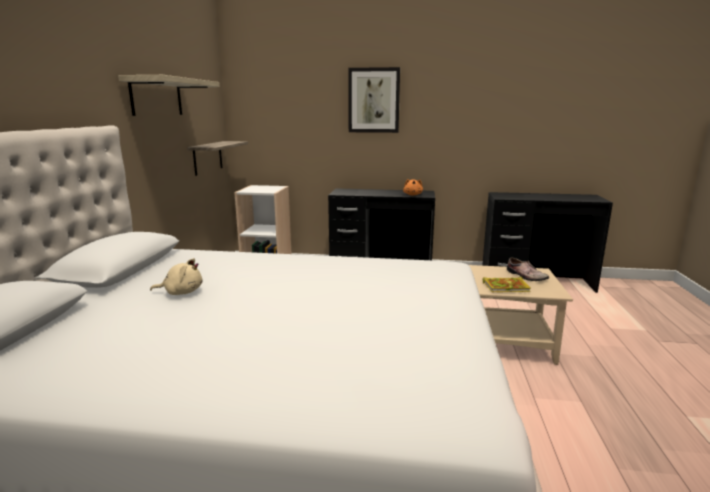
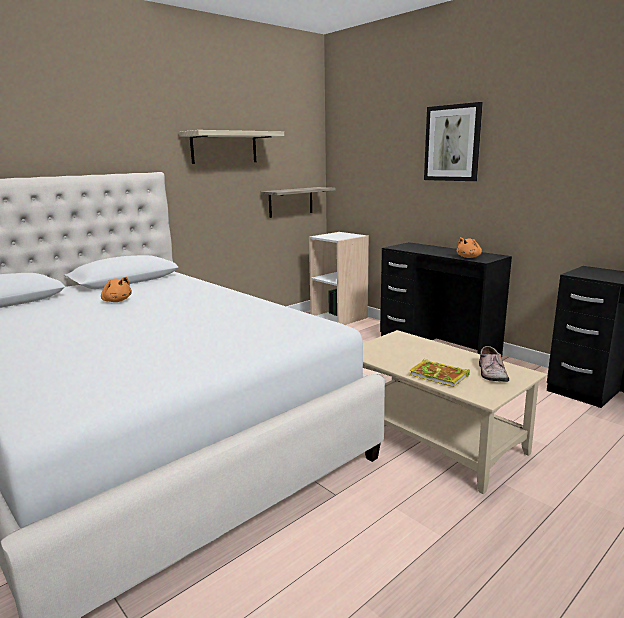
camera: 40 degrees right, 0 degrees up
(181, 292) = (116, 301): beige plush toy -> orange plush toy

